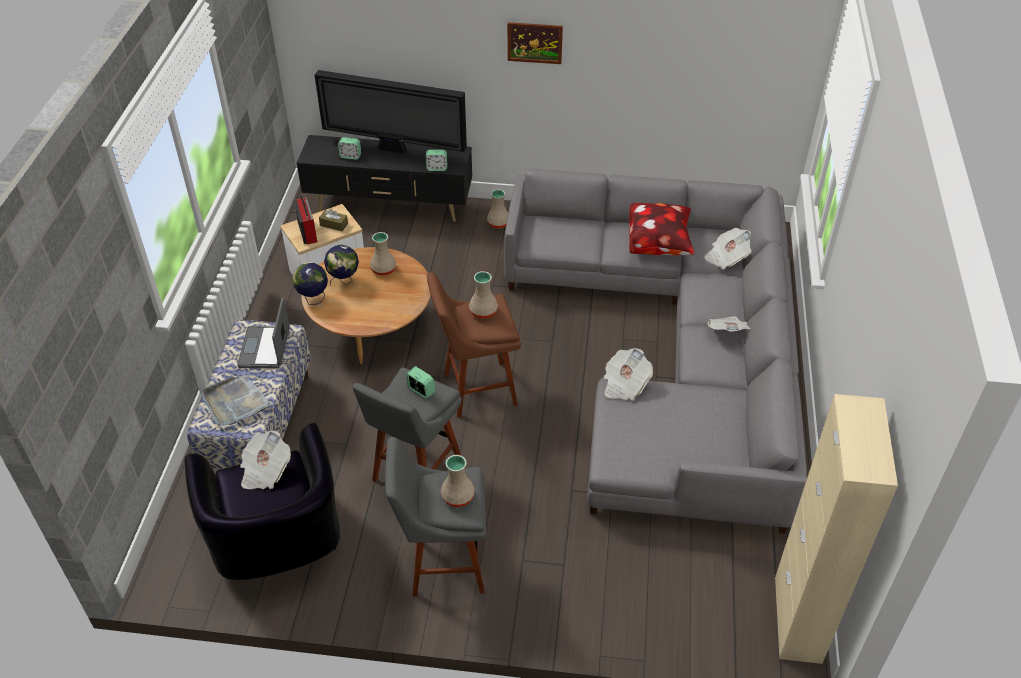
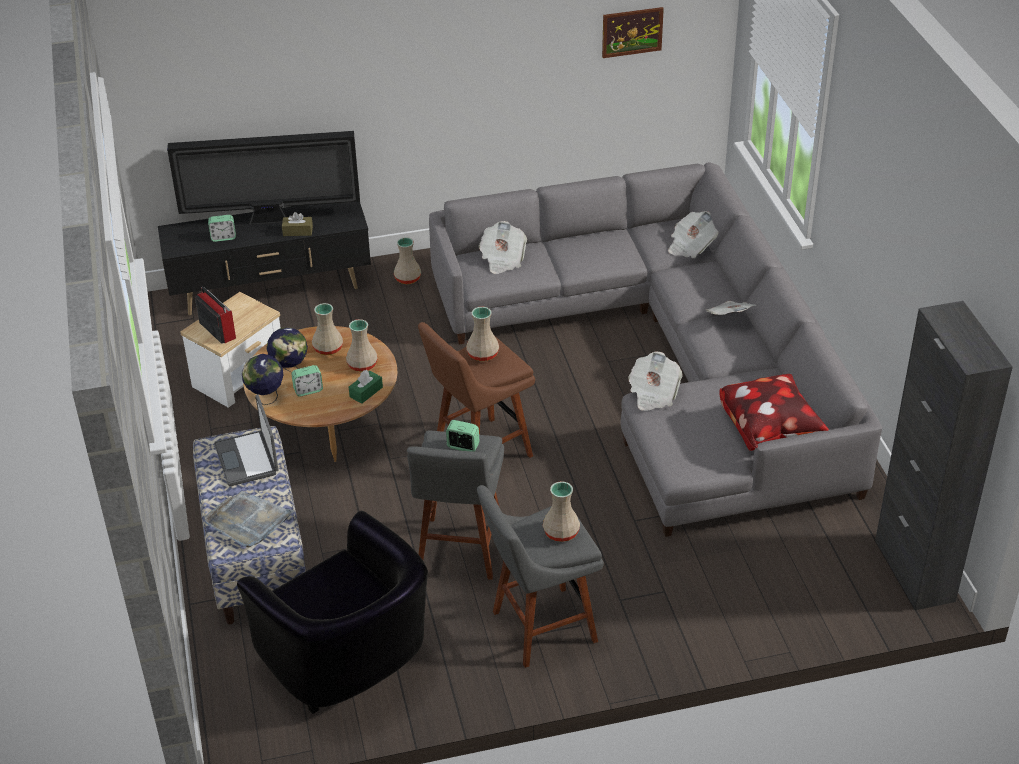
camera: 20 degrees left, 5 degrees down
(265, 471) = (323, 578): newspaper -> newspaper (502, 259)
(334, 224) = (244, 315): brown tissue box -> brown tissue box (297, 231)
(392, 315) = (366, 392): none -> green tissue box
(401, 290) = (361, 364): none -> beige vase
(437, 168) = (332, 227): alarm clock -> alarm clock (308, 390)
(534, 42) = (422, 59): picture -> picture (632, 32)
(659, 244) = (614, 250): pillow -> pillow (769, 429)
(797, 619) = (914, 571): beige cabinet -> black cabinet

